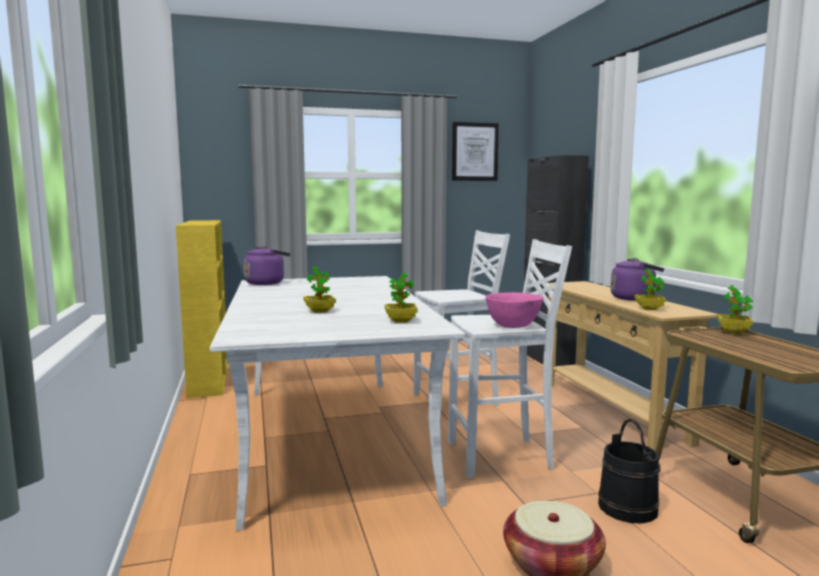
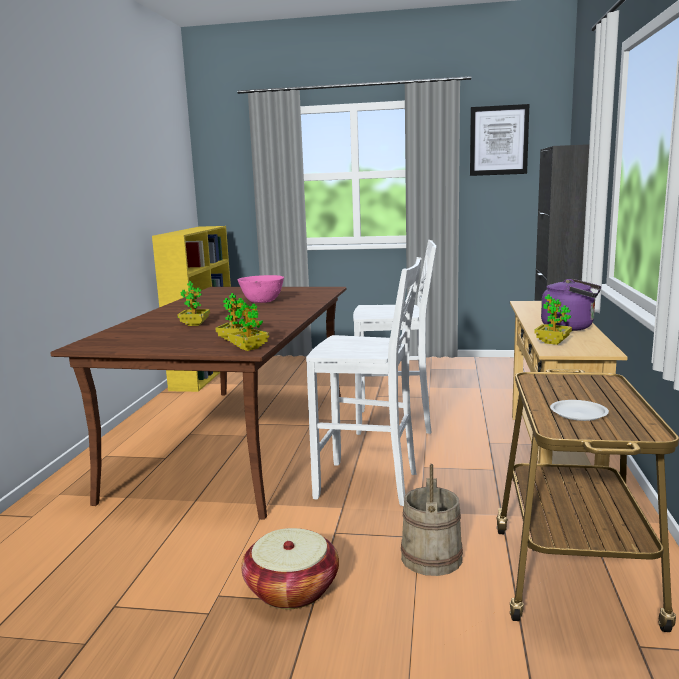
camera: 25 degrees right, 5 degrees up
(267, 283) = (221, 291): purple kettle -> none
(330, 438) = (239, 442): white dining table -> brown dining table
(513, 326) = (362, 352): pink bowl -> pink bowl (262, 302)
(628, 507) = (432, 557): black bucket -> beige bucket
(733, 331) = (601, 379): potted plant -> potted plant (249, 348)
(774, 355) = (578, 413): none -> white plate

